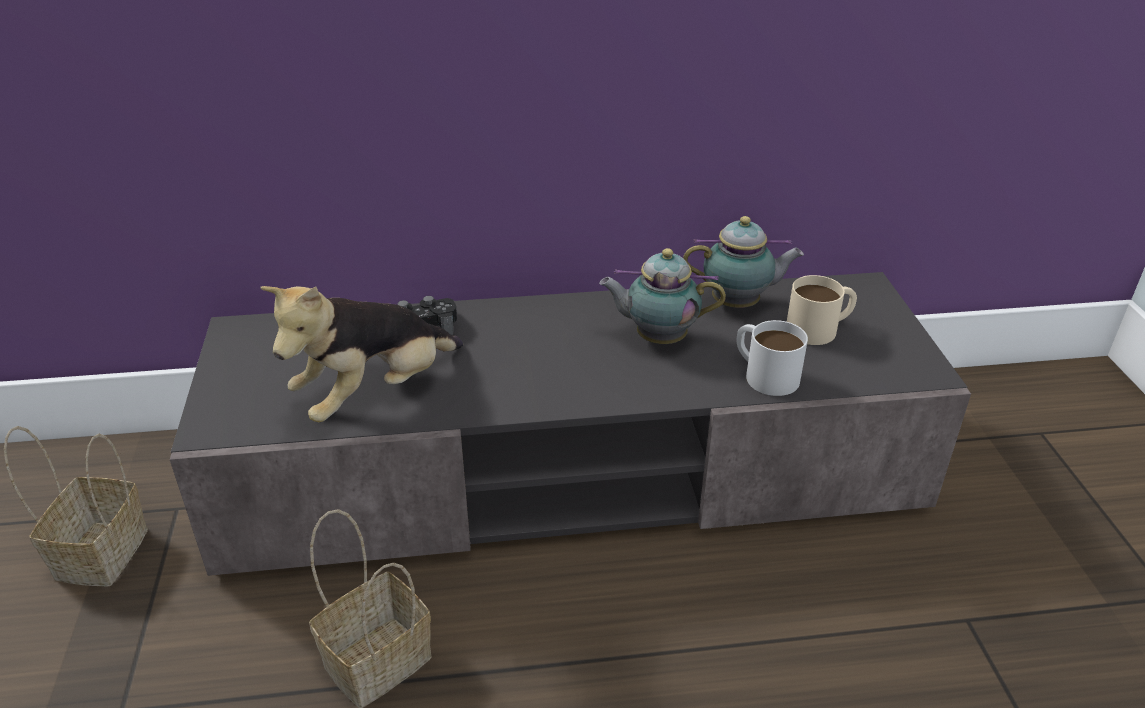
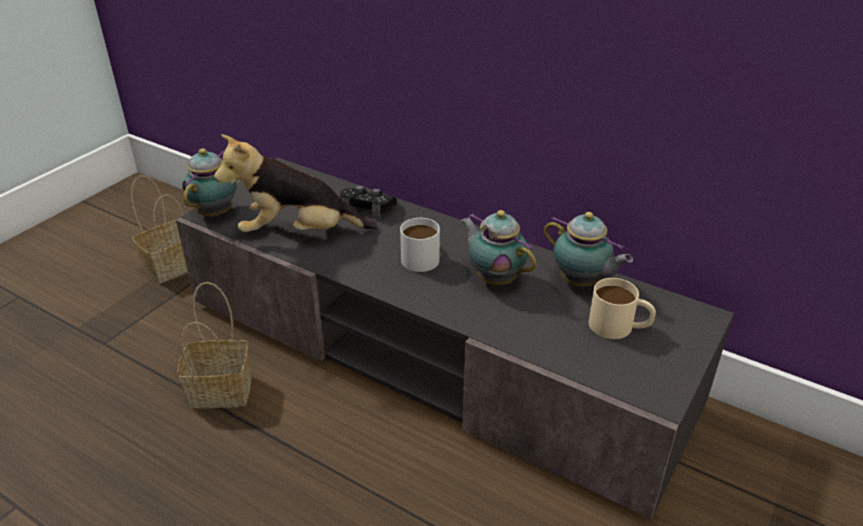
camera: 40 degrees right, 0 degrees up
(222, 420) = (217, 212): none -> teapot
(764, 373) = (534, 334): white mug -> white mug (420, 255)

